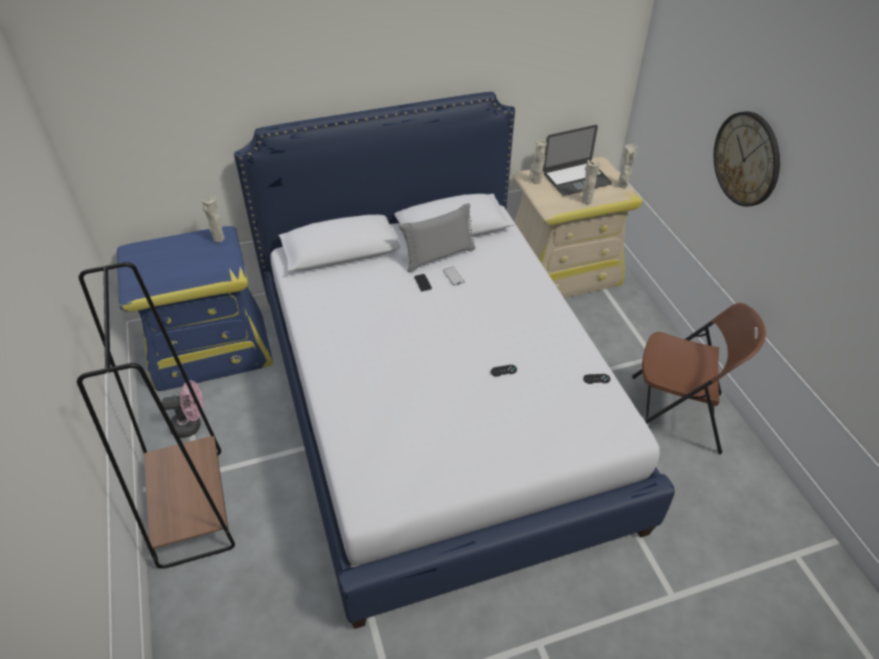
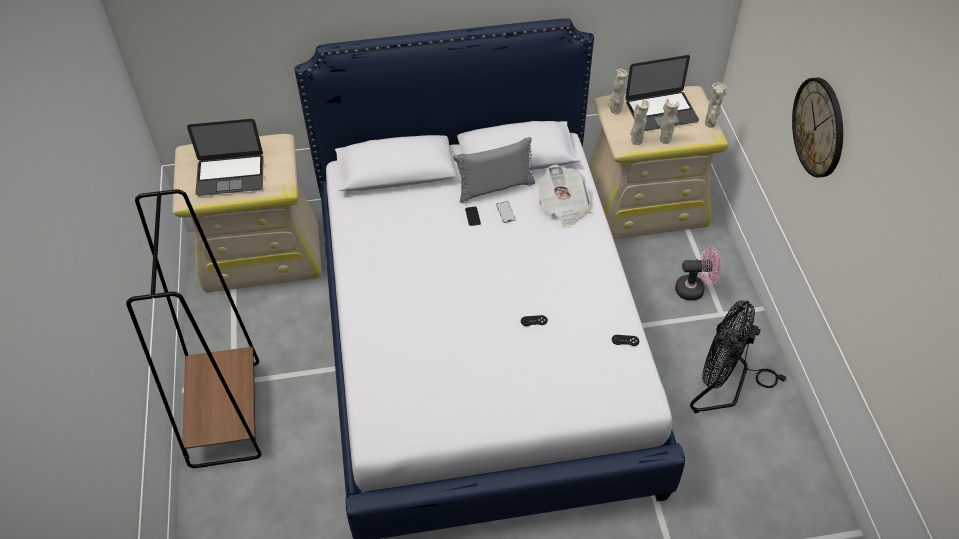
camera: 10 degrees right, 5 degrees up
(176, 266) = (230, 175): none -> laptop
(191, 425) = (234, 331): pink fan -> pink fan (694, 289)
(212, 352) = (262, 256): blue nightstand -> beige nightstand
(218, 239) = (275, 148): beige vase -> beige vase (636, 140)
(506, 266) = (563, 206): none -> newspaper
(674, 413) = (727, 378): brown chair -> black fan

